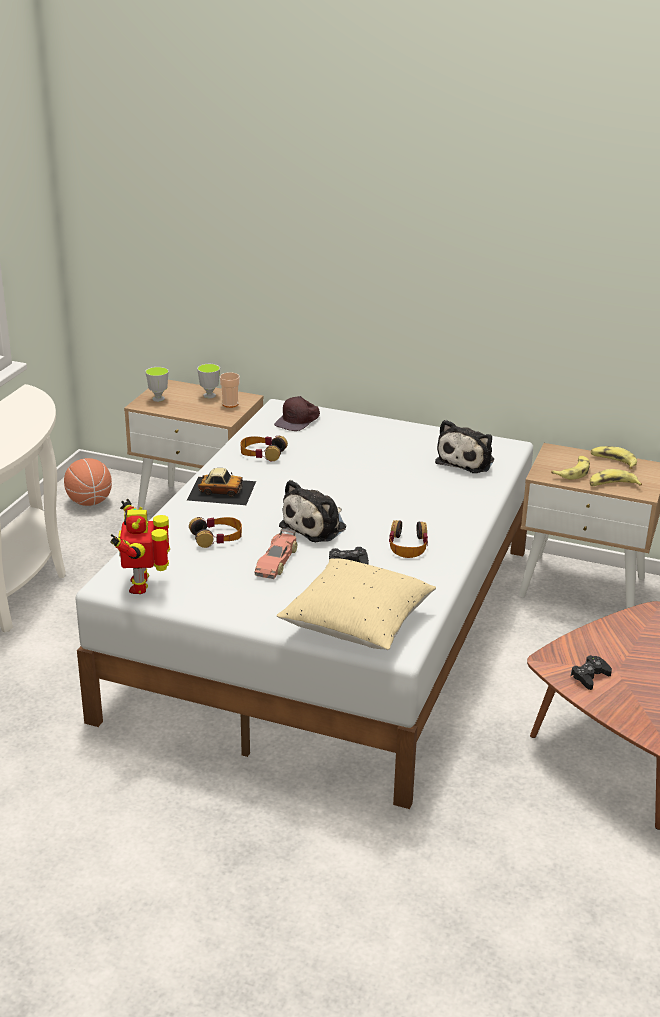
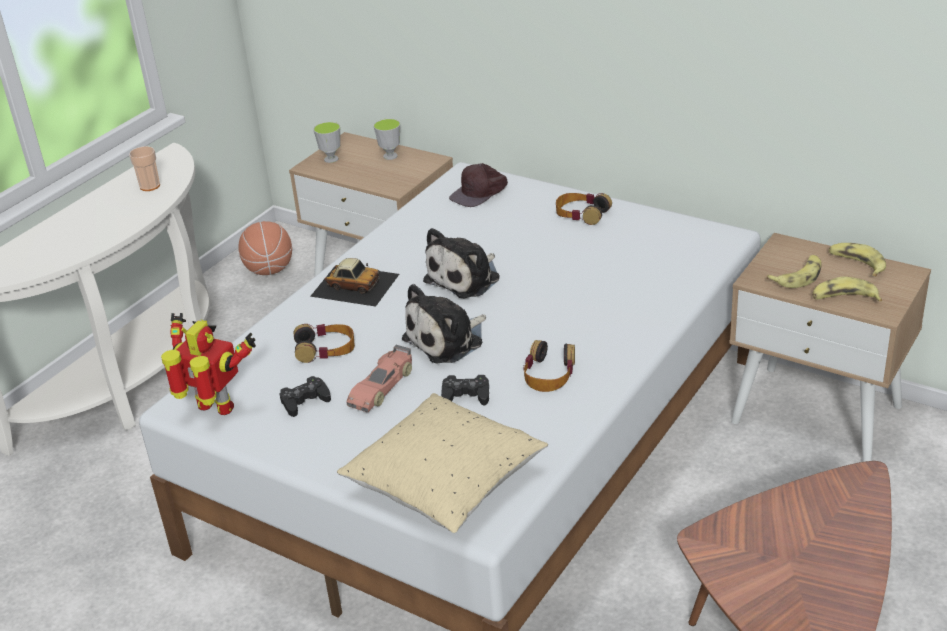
camera: 15 degrees right, 5 degrees up
(142, 585) = (215, 409): toy robot -> toy robot turned 105 degrees clockwise
(230, 404) = (409, 168): cup -> cup (150, 186)
(262, 453) = (421, 236): headphones -> headphones (581, 214)
(467, 460) = (666, 255): plush toy -> plush toy (466, 278)
(590, 676) = (752, 568): black game controller -> black game controller (305, 401)

